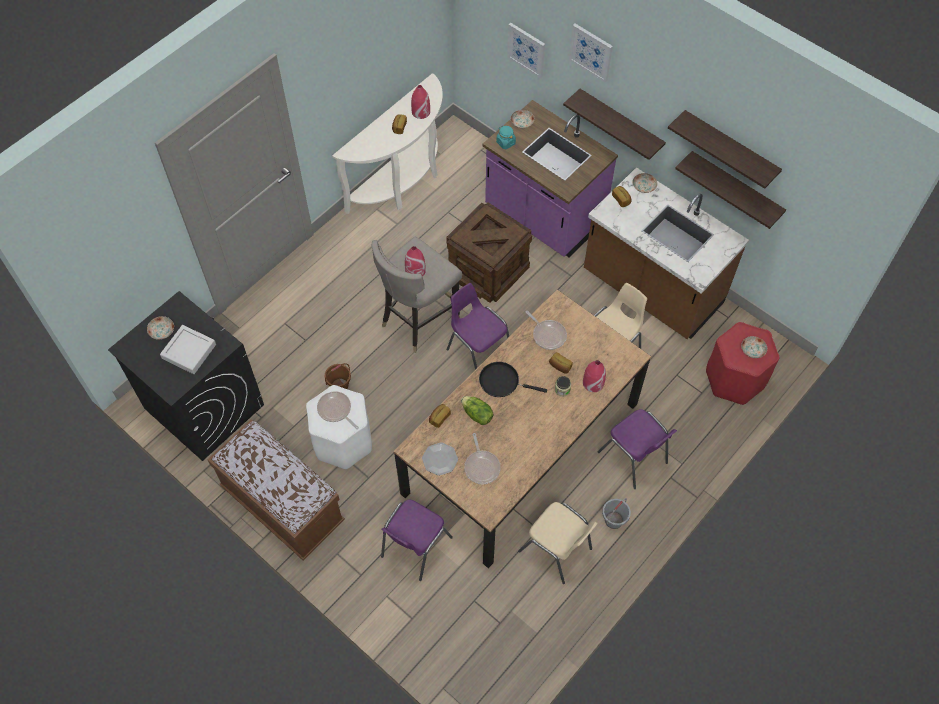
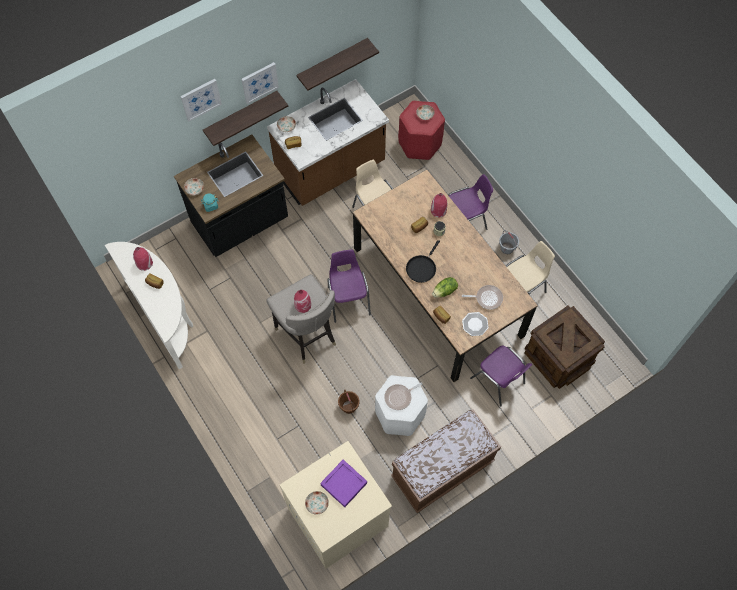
camera: 75 degrees left, 5 degrees up
(189, 351) = (344, 484): grey tray -> purple tray
(203, 406) = (337, 518): black washing machine -> beige washing machine
(478, 351) = (348, 299): purple chair -> purple chair turned 105 degrees clockwise
(487, 270) = (276, 274): crate -> crate (559, 357)
(526, 49) = (150, 153): picture -> picture (259, 82)
(543, 217) = (240, 222): purple counter -> black counter
(548, 335) = (390, 228): frying pan -> none
(729, 149) = (319, 46): shelf -> none

